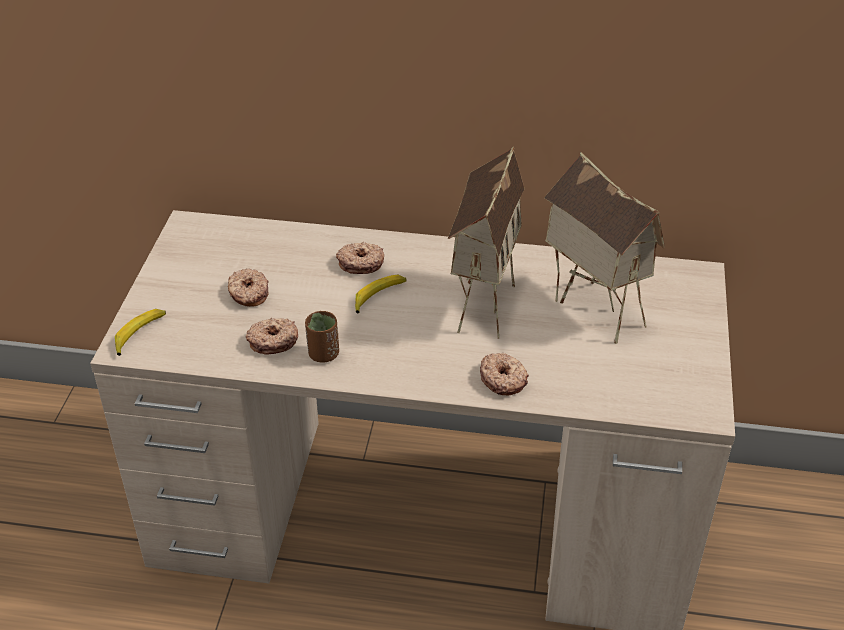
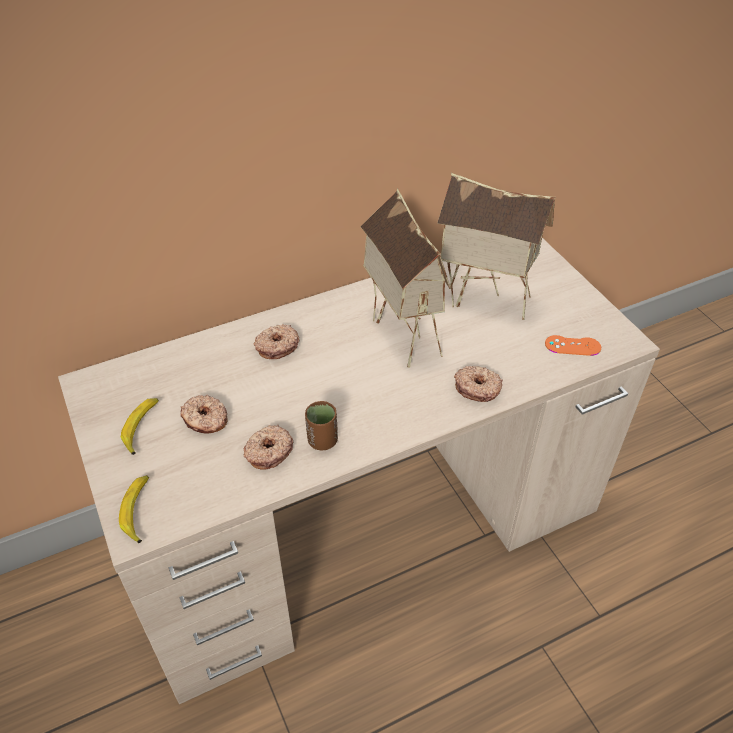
camera: 35 degrees left, 5 degrees up
(378, 297) = (319, 368): banana -> banana (141, 428)
(640, 389) = (572, 346): none -> orange game controller

